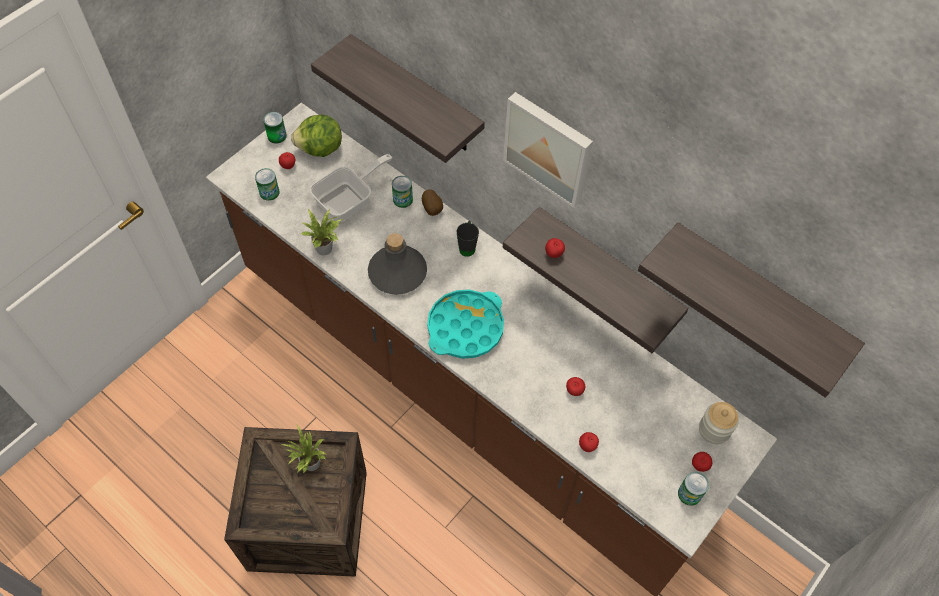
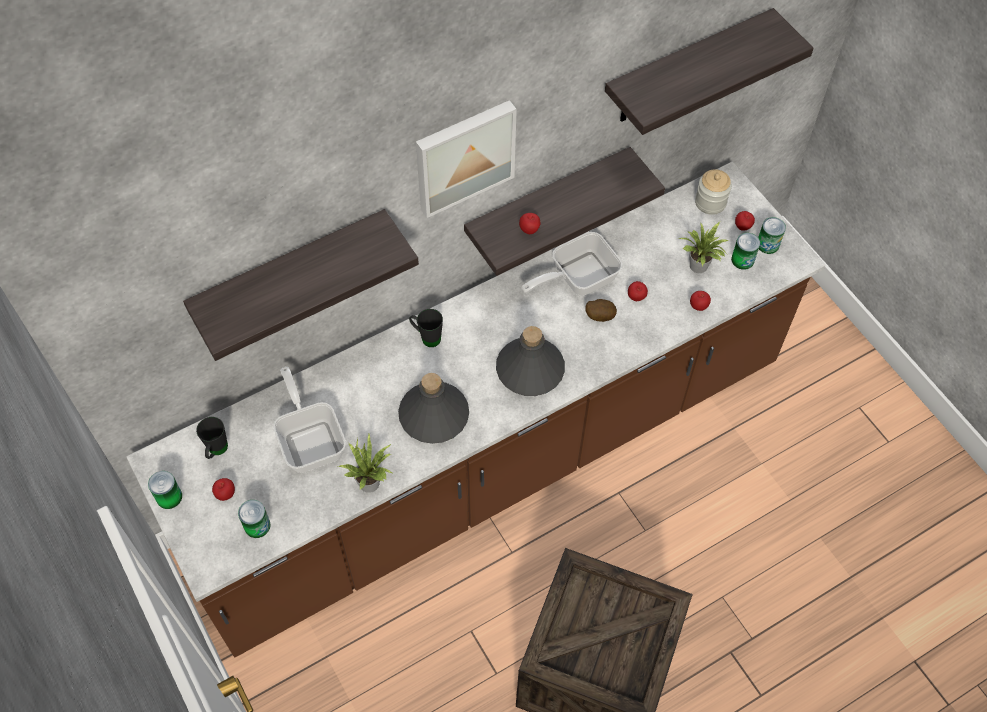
camera: 70 degrees left, 0 degrees up
(309, 464) = (585, 610): potted plant -> potted plant (699, 268)
(320, 149) = (216, 451): lettuce -> black mug
(403, 199) = (334, 383): can -> can (742, 260)
(432, 209) = (361, 356): potato -> potato (599, 316)
(465, 327) = (530, 370): turquoise tray -> grey bottle
(574, 338) = (577, 278): none -> frying pan

